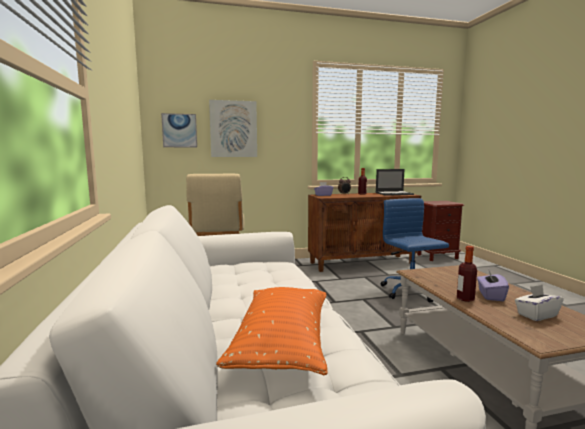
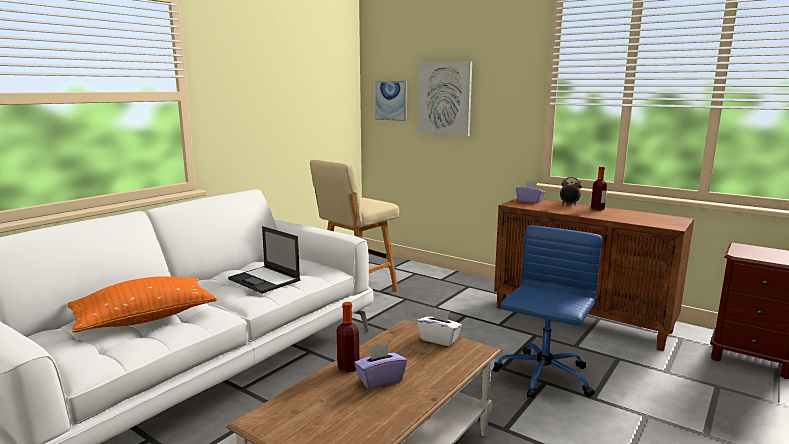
camera: 50 degrees right, 5 degrees up
(394, 193) = (652, 219): laptop -> laptop (265, 280)
(536, 315) = (343, 413): white tissue box -> white tissue box (439, 339)

